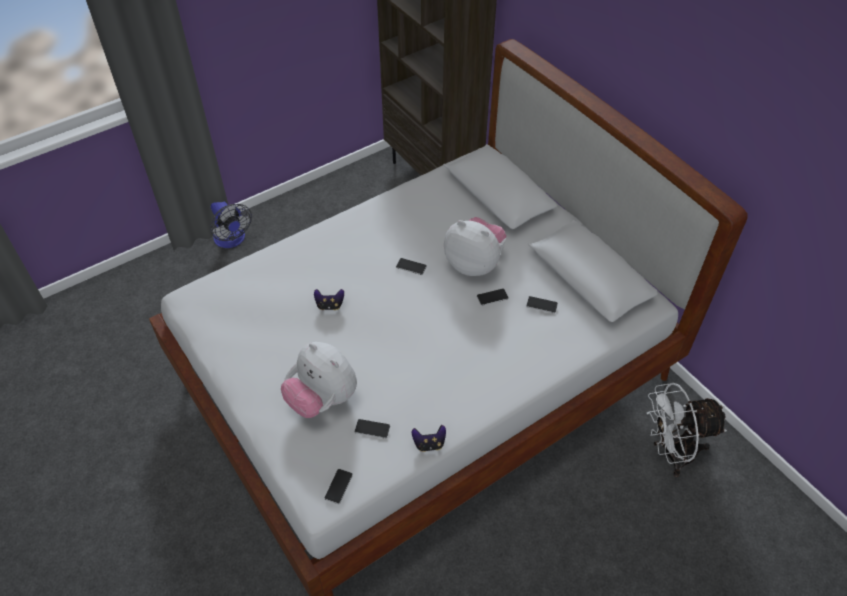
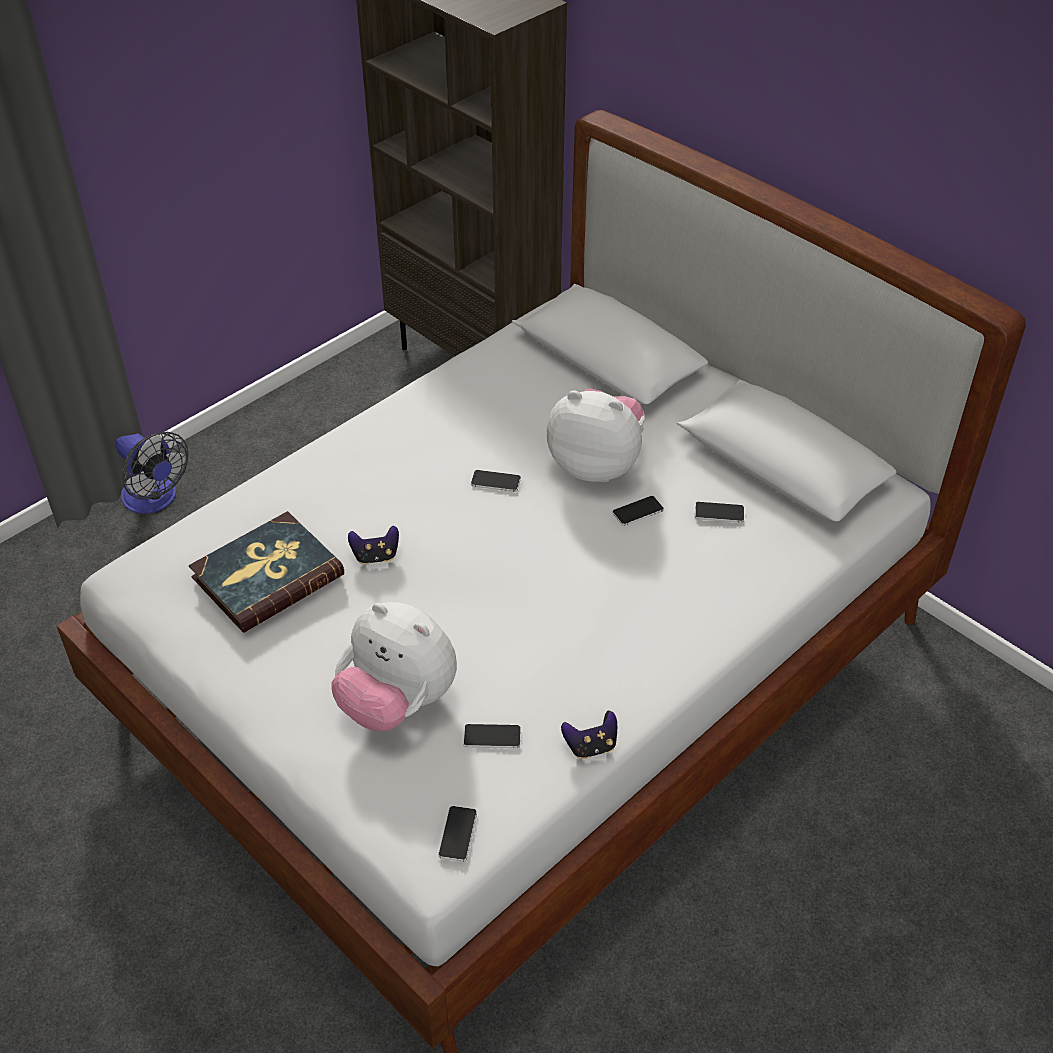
camera: 10 degrees left, 5 degrees down
(264, 309) = (267, 576): none -> book
(671, 453) = (947, 732): white fan -> none

